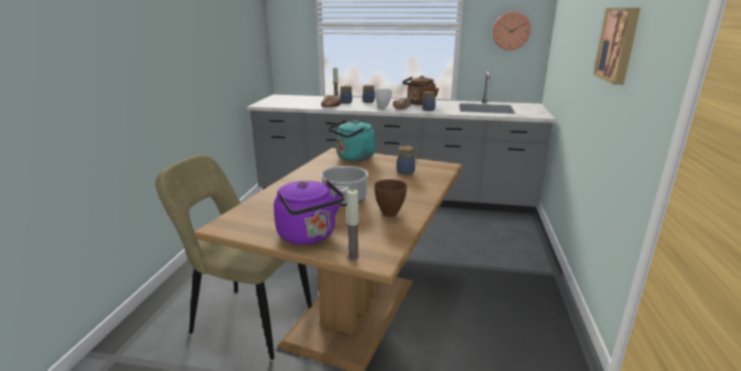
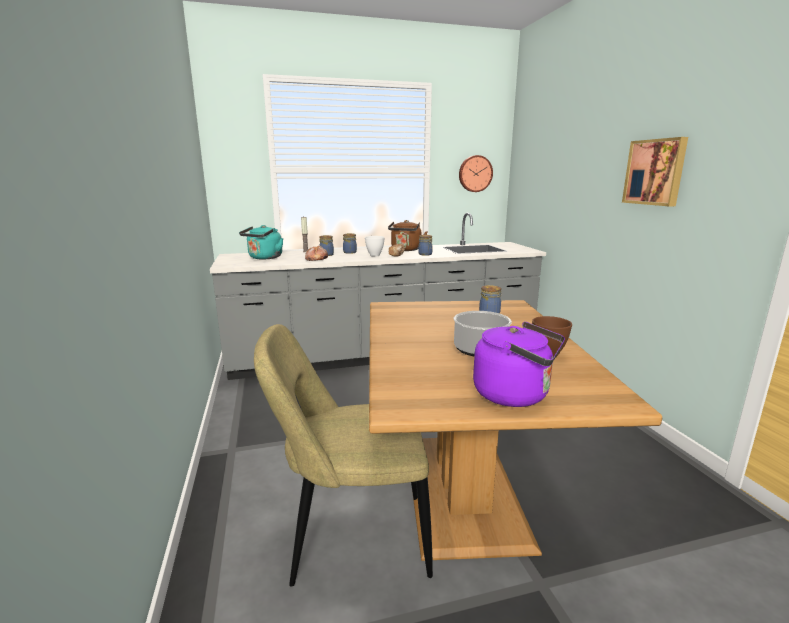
camera: 25 degrees left, 5 degrees down
(353, 158) = (414, 308): turquoise kettle -> turquoise kettle (264, 258)
(353, 257) = (596, 405): candle -> none

